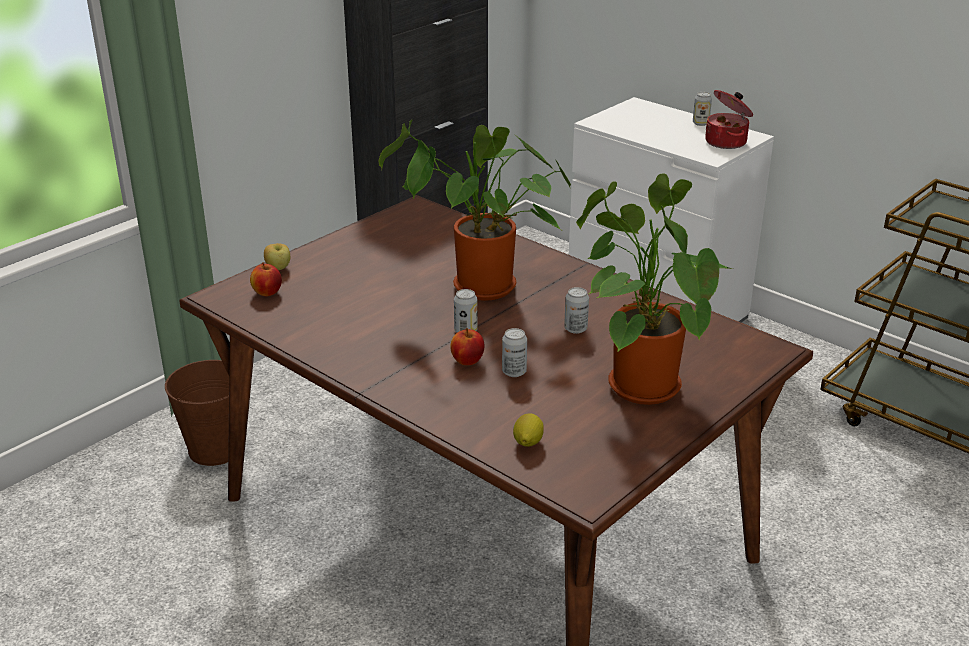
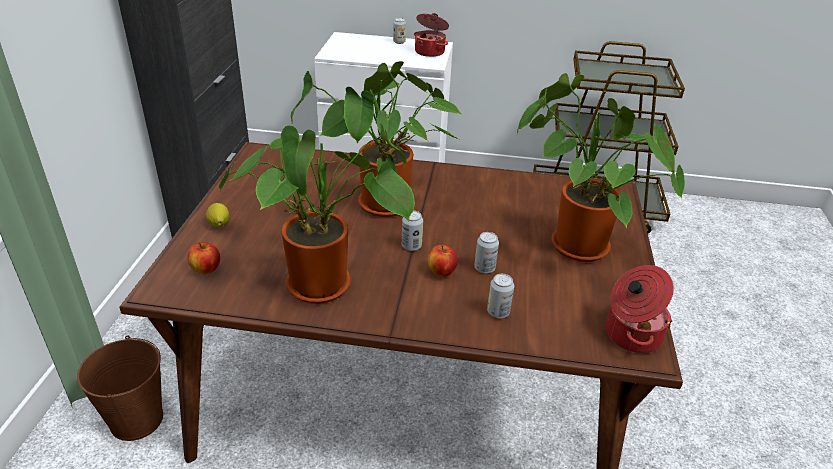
camera: 35 degrees left, 5 degrees up
(278, 268) = (193, 242): apple -> none
(352, 336) = (326, 284): none -> potted plant
(527, 443) = (561, 326): lemon -> lemon (219, 225)
(575, 329) = (485, 217): can -> can (498, 312)
(590, 475) = (630, 334): none -> cooking pot

